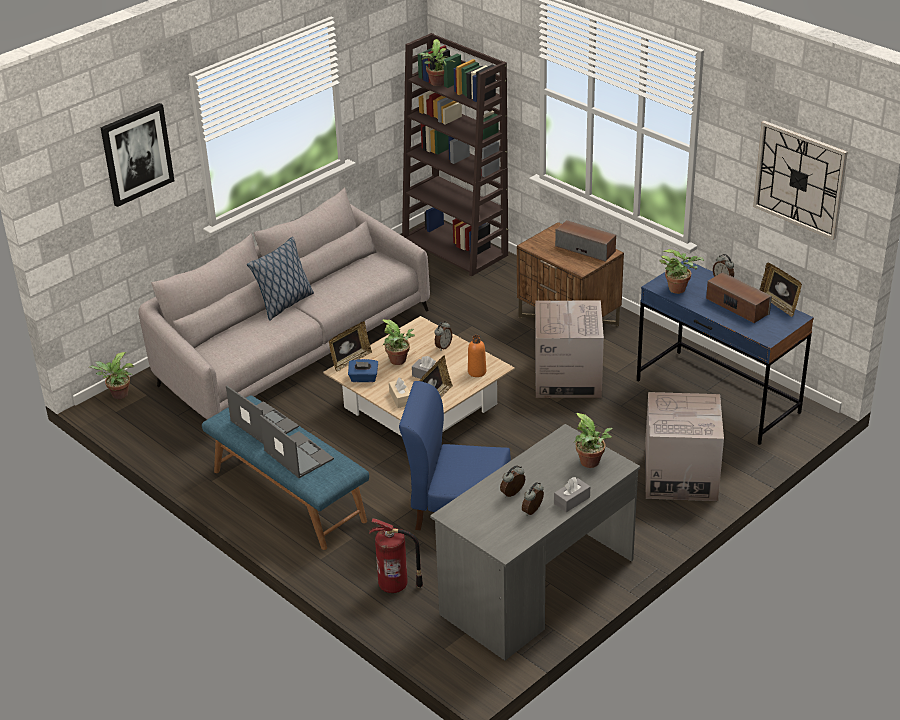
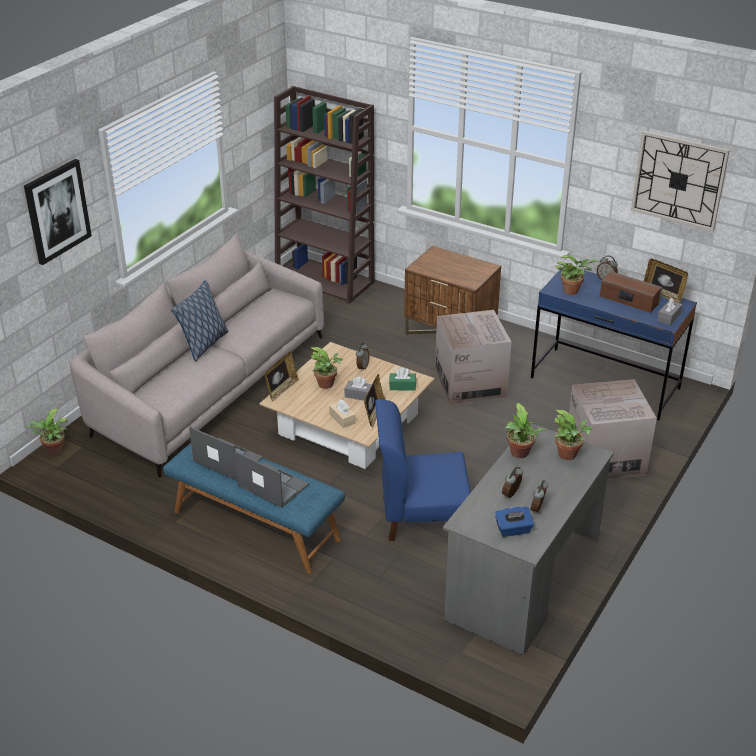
camera: 15 degrees left, 0 degrees up
(363, 378) = (300, 405): blue tissue box -> blue tissue box (513, 530)
(395, 586) = (391, 598): fire extinguisher -> none
(437, 83) = (306, 131): potted plant -> potted plant (520, 454)
(477, 372) = (402, 386): orange bottle -> green tissue box
(572, 500) = (568, 493): grey tissue box -> grey tissue box (669, 317)
(585, 249) = (467, 266): speaker -> none

